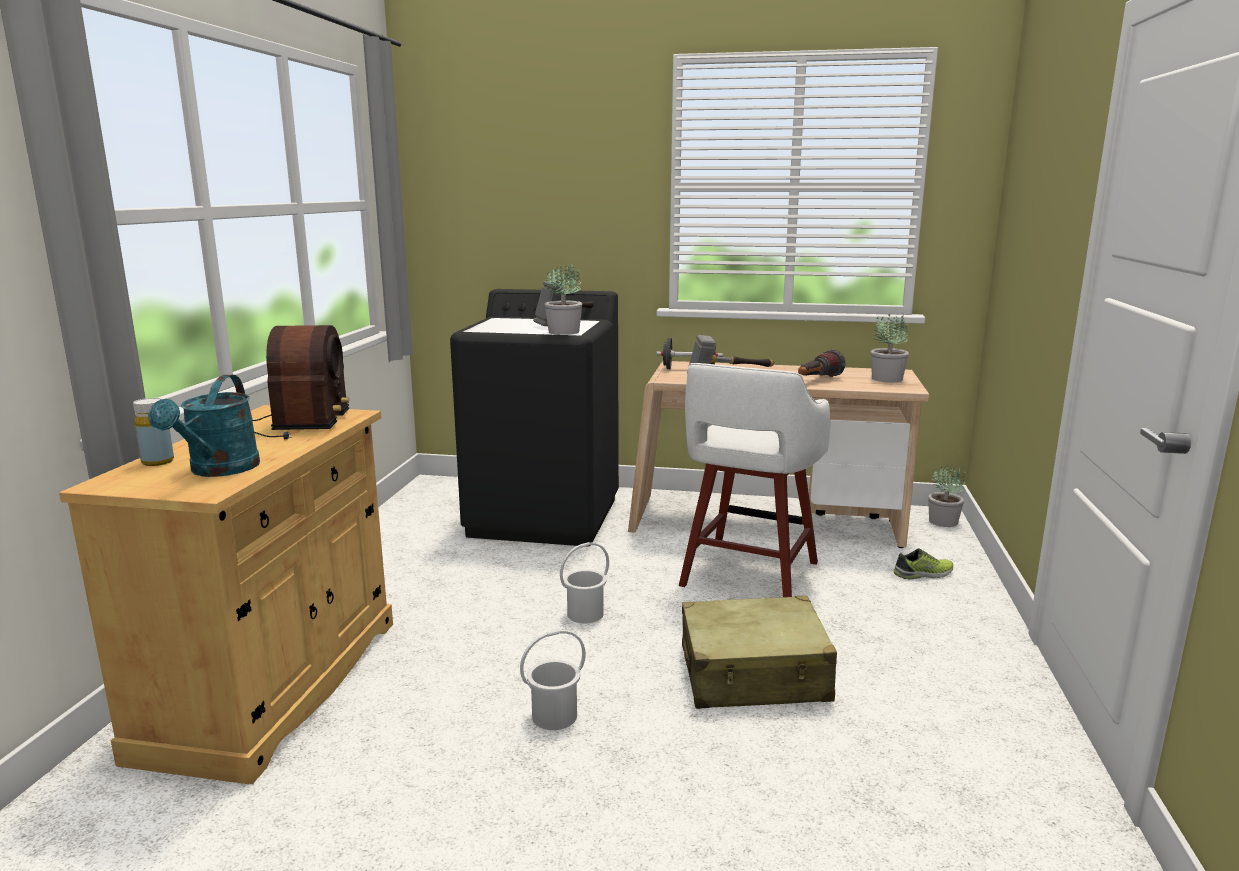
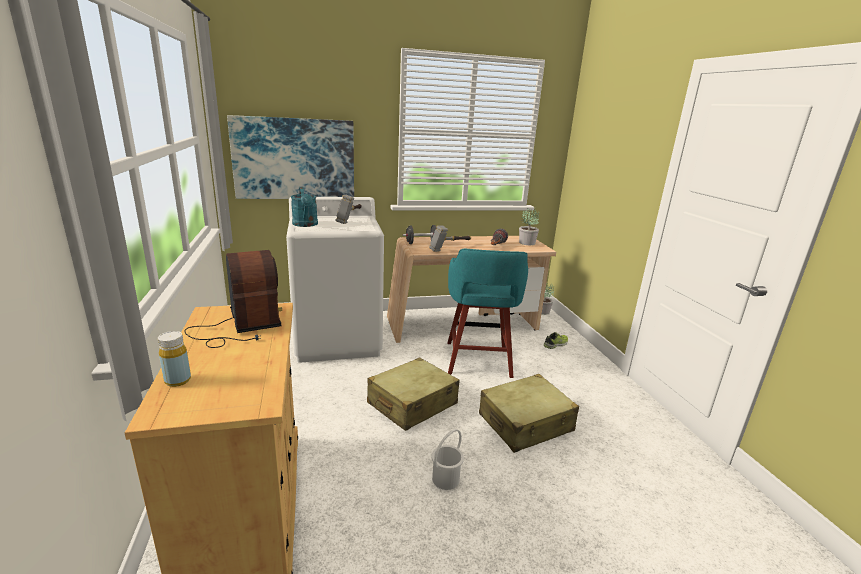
camera: 25 degrees left, 5 degrees up
(219, 470) = (242, 381): turquoise watering can -> turquoise watering can (306, 225)
(511, 235) = (294, 159): none -> picture
(545, 517) = (338, 339): black washing machine -> white washing machine
(564, 332) = (362, 228): potted plant -> none
(586, 614) = (412, 404): white bucket -> beige suitcase
(748, 576) = (478, 360): white stool -> turquoise stool

